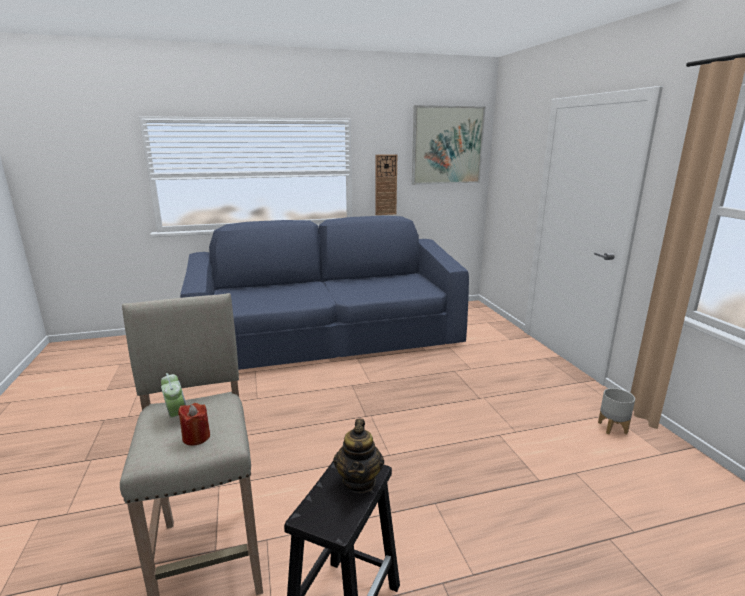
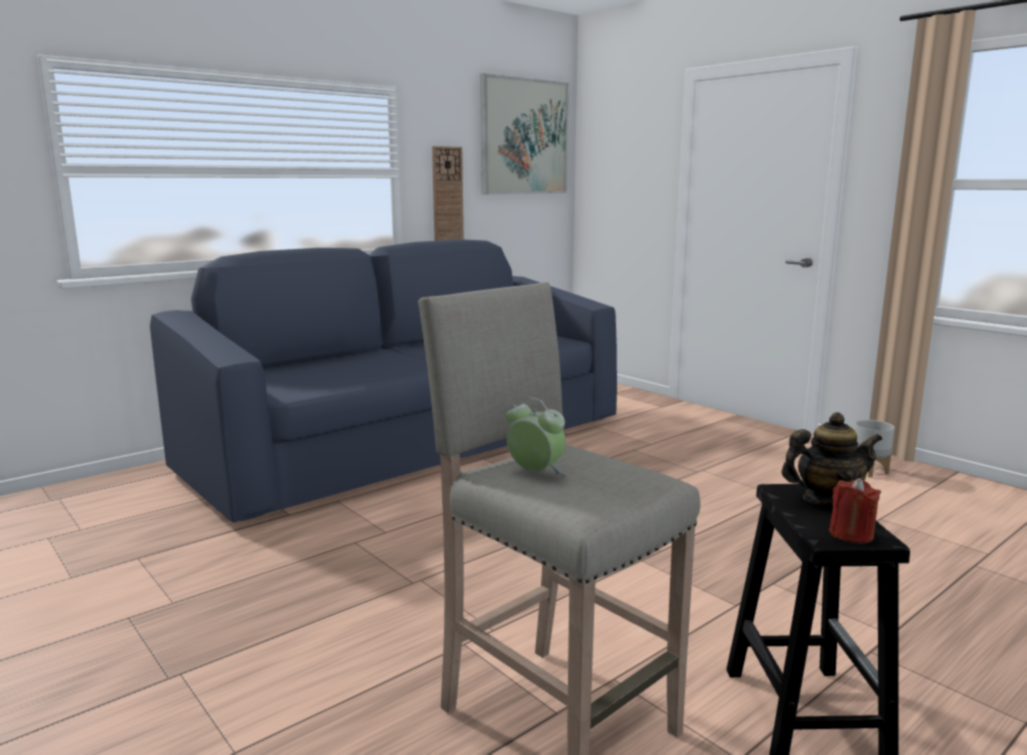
camera: 25 degrees left, 5 degrees down
(196, 437) = (609, 483): red candle -> red candle (851, 534)
(359, 481) = (826, 500): teapot -> teapot turned 75 degrees counterclockwise

